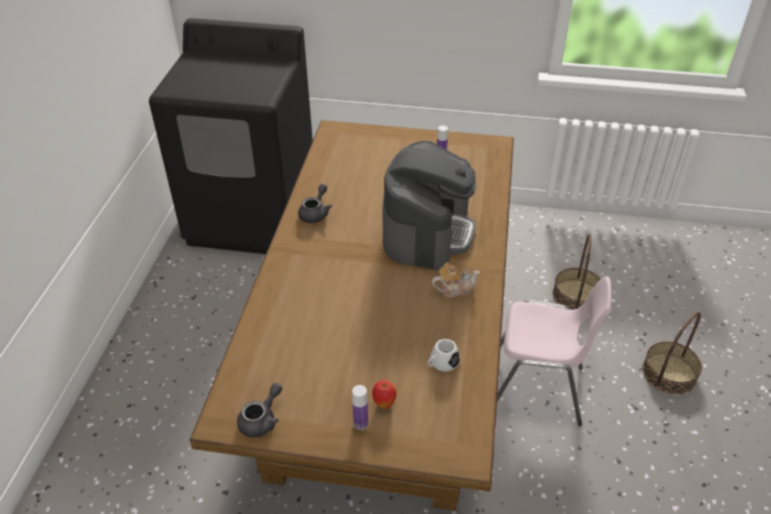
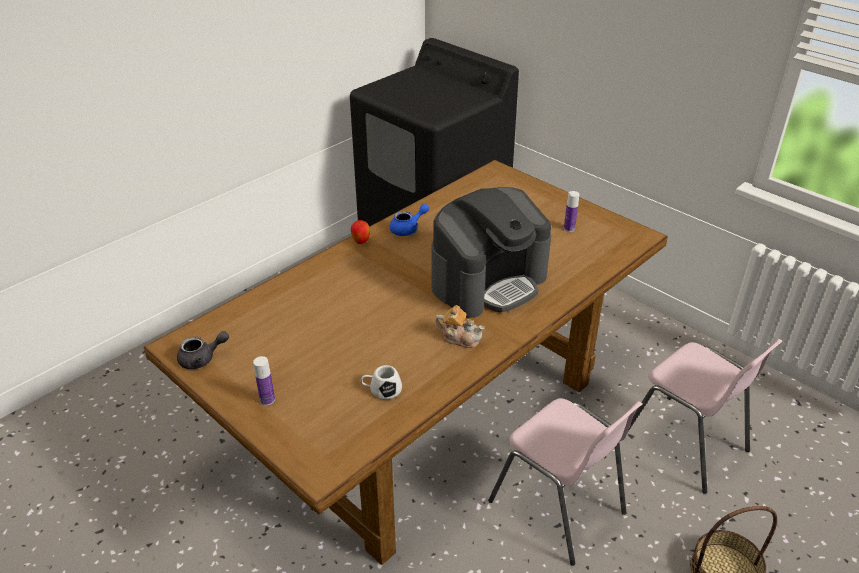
camera: 35 degrees right, 5 degrees down
(315, 213) = (408, 229): grey teapot -> blue teapot
(384, 404) = (301, 396): apple -> apple (361, 242)
(576, 296) = (685, 444): basket -> pink chair

